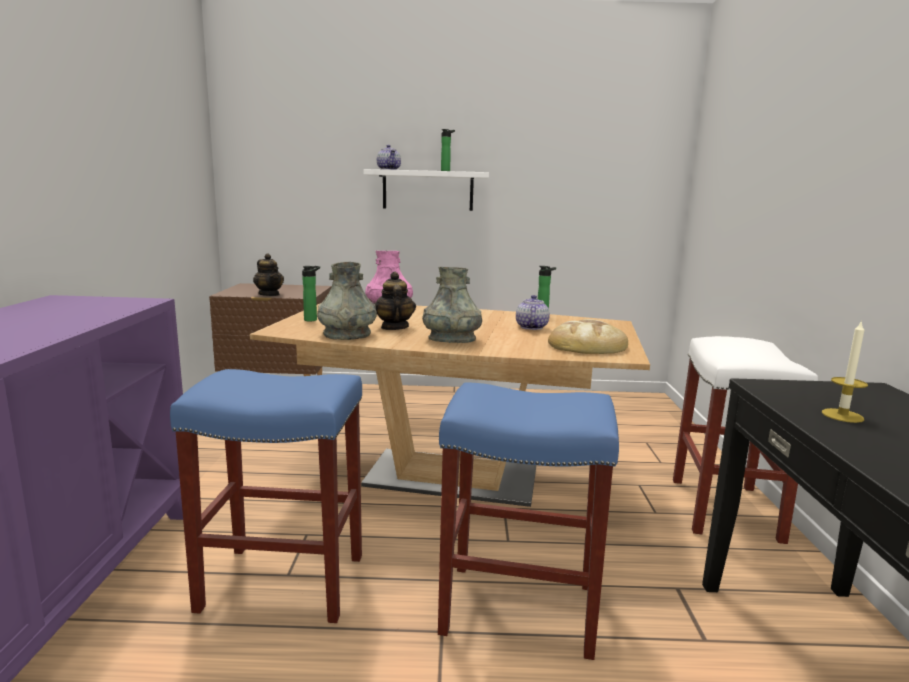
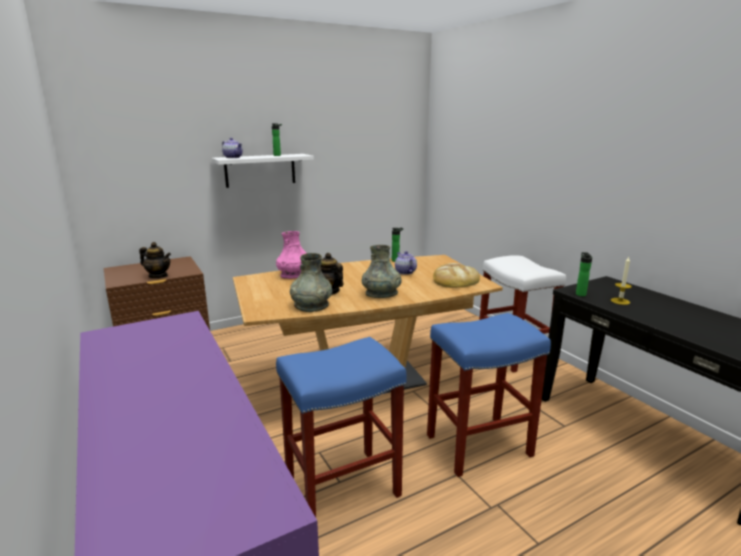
camera: 30 degrees left, 5 degrees up
(312, 320) = (261, 297): bottle -> bottle (580, 294)

